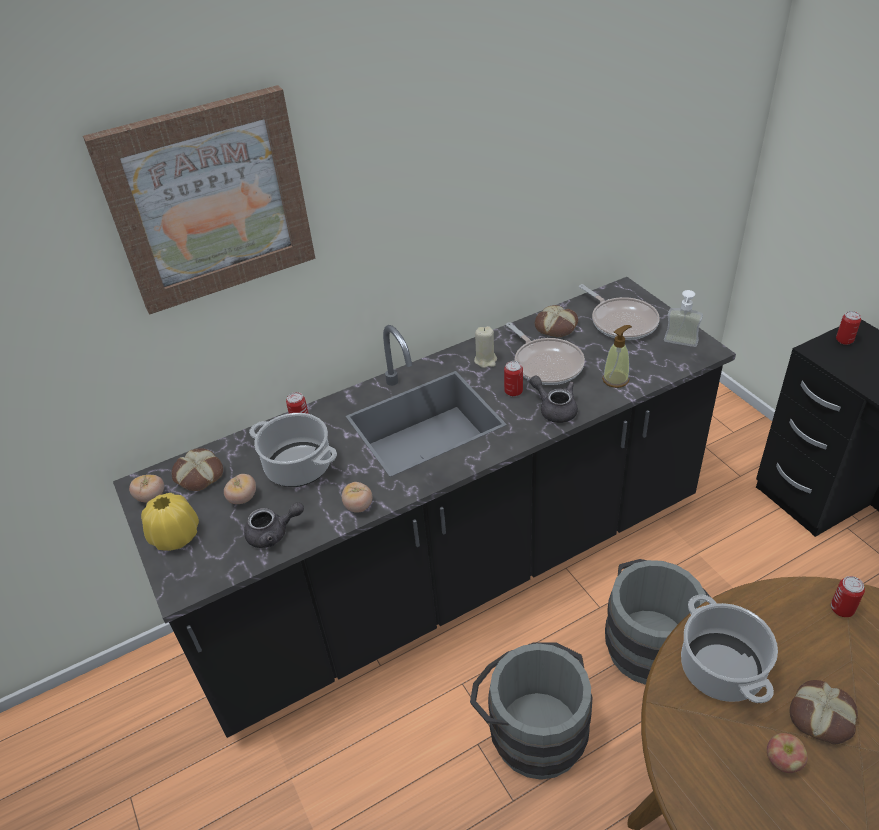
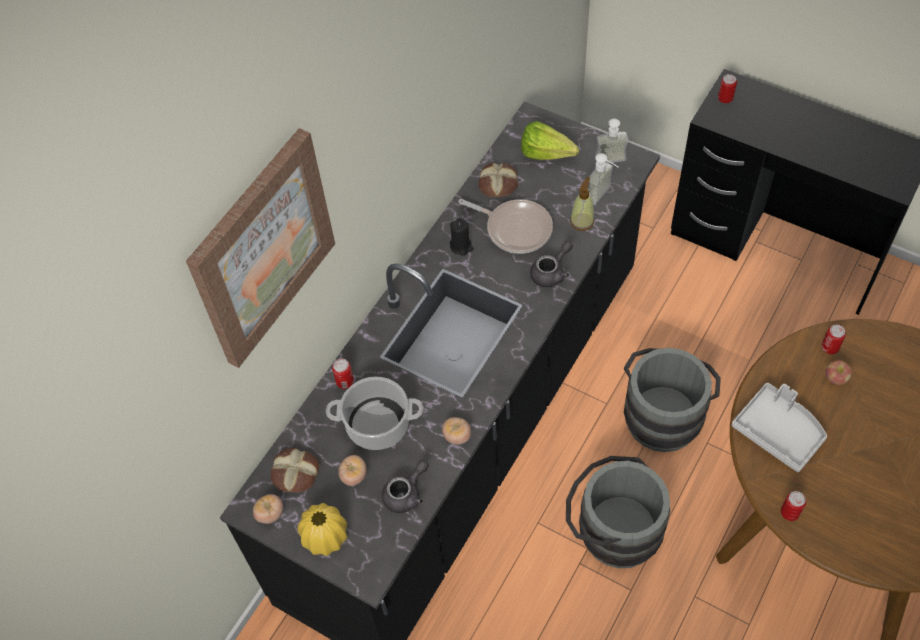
camera: 30 degrees left, 15 degrees up
(485, 360) = (461, 246): beige candle -> black candle
(513, 391) = (506, 269): can -> can (789, 513)
(554, 409) = (551, 272): grey teapot -> grey teapot turned 120 degrees clockwise
(621, 321) = (550, 156): frying pan -> lettuce
(652, 367) = (603, 196): none -> soap dispenser
(722, 669) = (779, 432): cooking pot -> grey tray
(783, 761) = (845, 476): apple -> apple (835, 378)
(822, 716) = (853, 434): bread -> none

